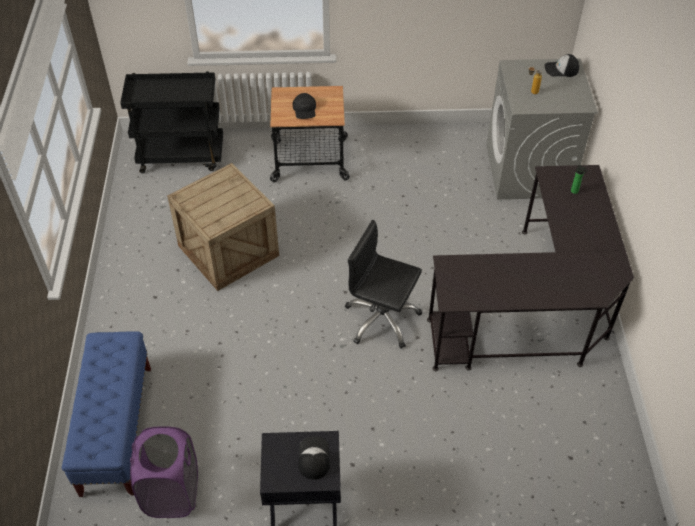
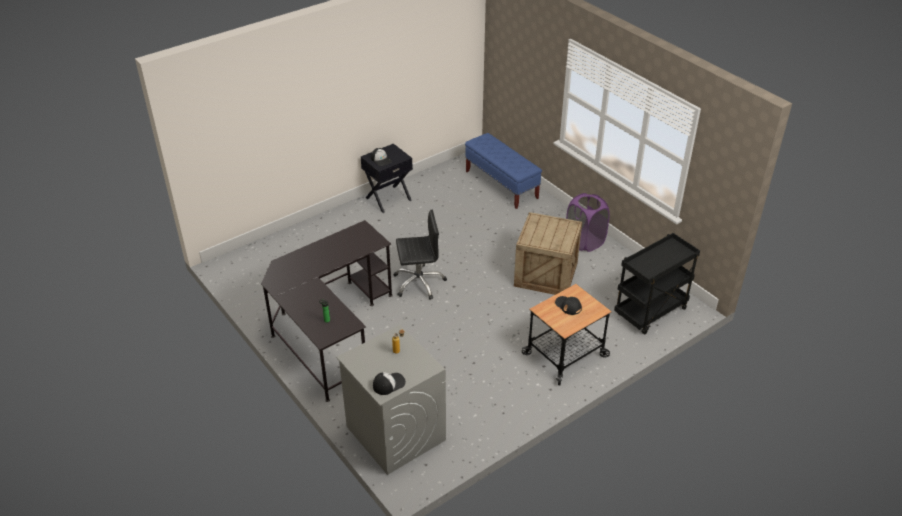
camera: 145 degrees right, 10 degrees down
(172, 493) = (450, 179): purple laundry basket -> purple laundry basket (584, 241)

